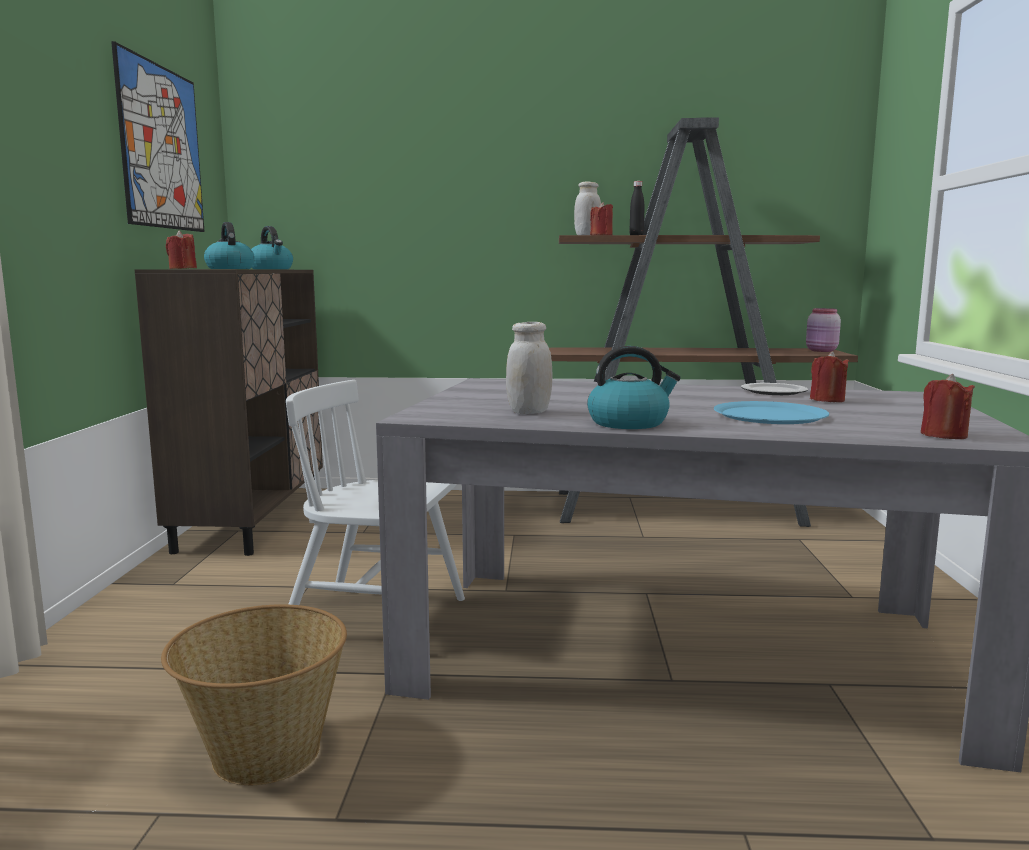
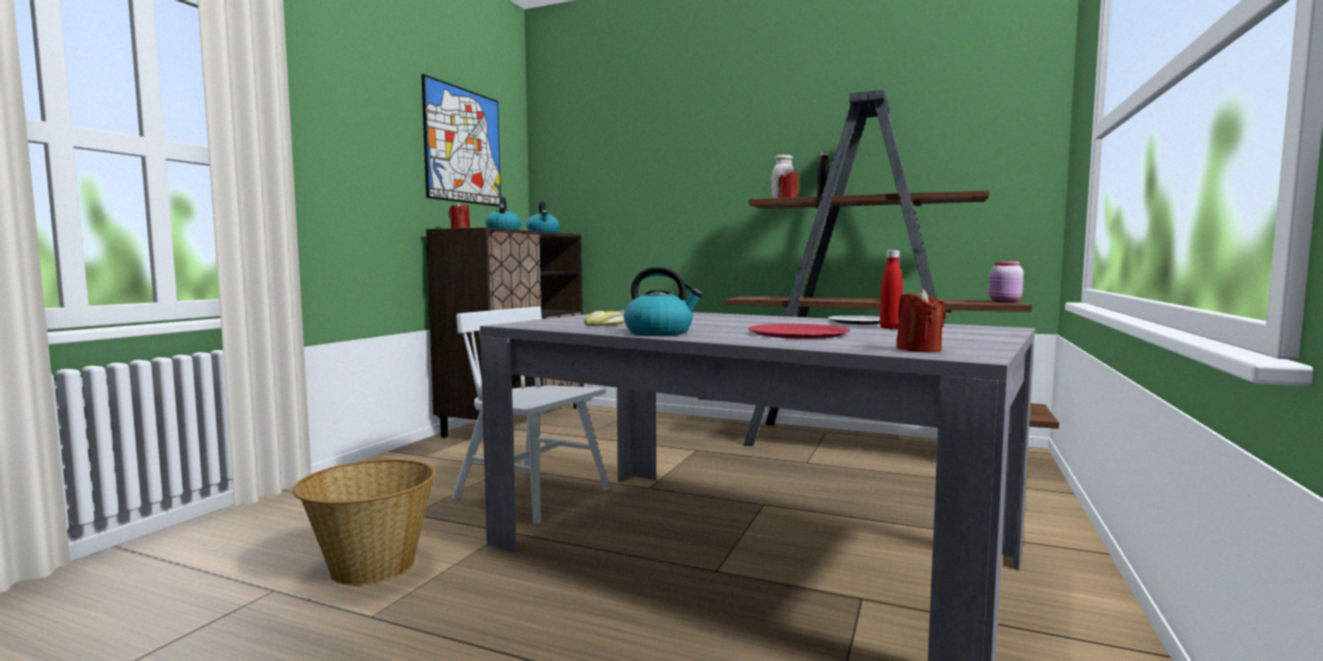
camera: 20 degrees right, 5 degrees down
(529, 412) = (605, 325): white jar -> bread
(769, 415) = (798, 333): blue plate -> red plate
(827, 400) = (890, 328): red candle -> red bottle

